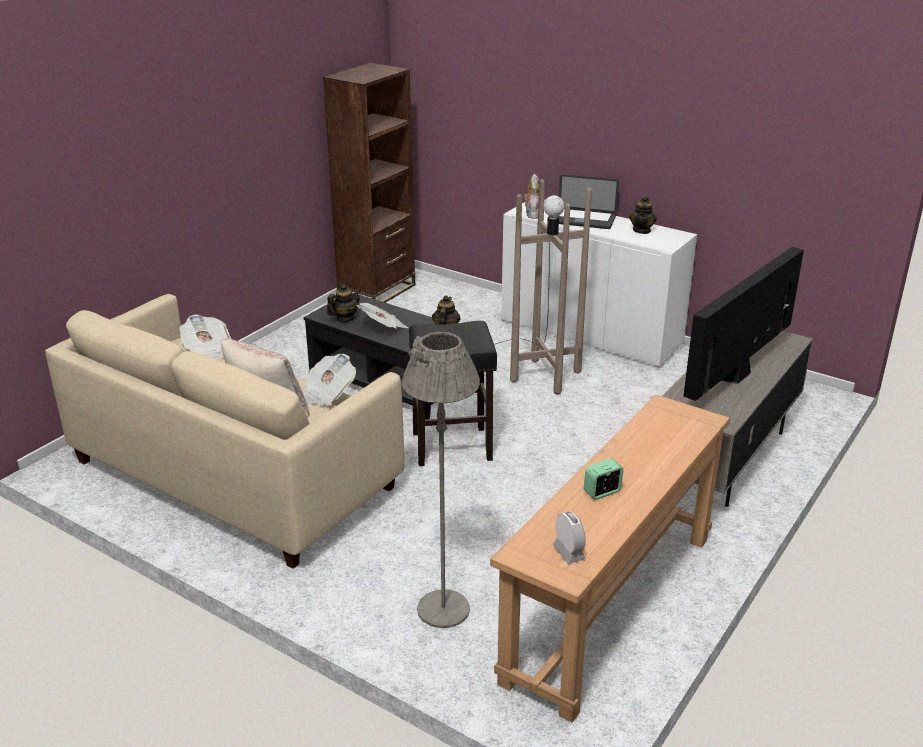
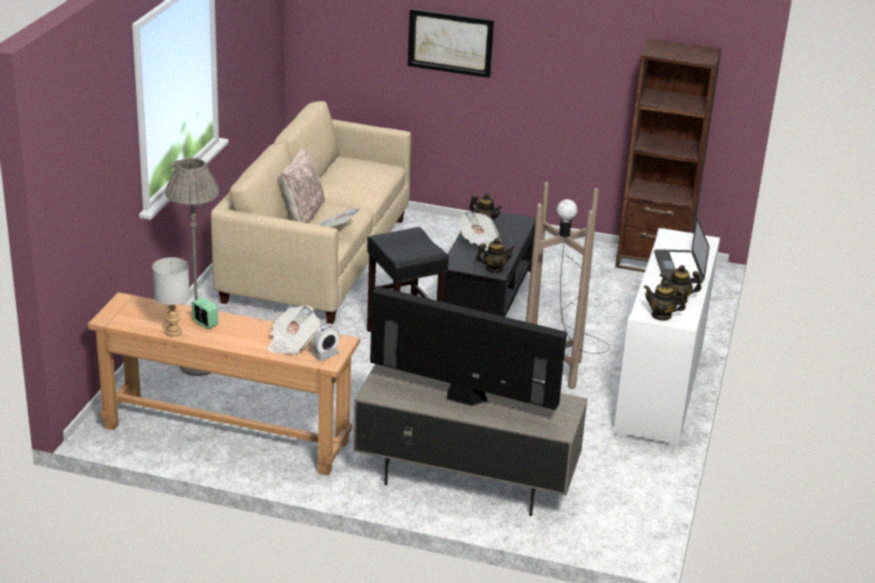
camera: 70 degrees right, 0 degrees up
(163, 167) = (450, 42): none -> picture
(208, 351) = (374, 177): newspaper -> newspaper (292, 343)
(532, 214) = (669, 241): plush toy -> none
(569, 552) = (131, 317): alarm clock -> alarm clock (325, 355)
(618, 520) = (173, 332): none -> grey table lamp
(668, 241) = (661, 315): none -> teapot

